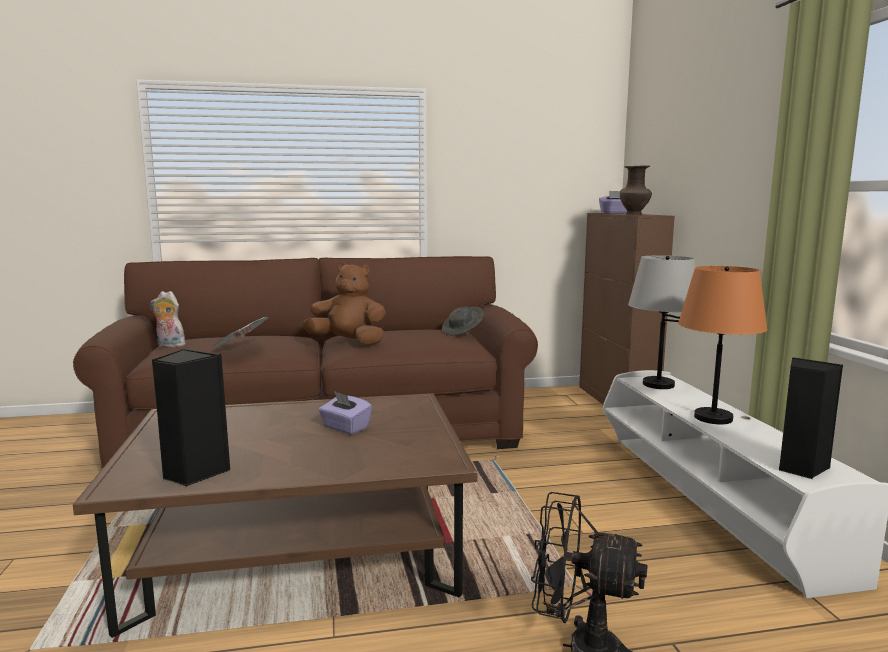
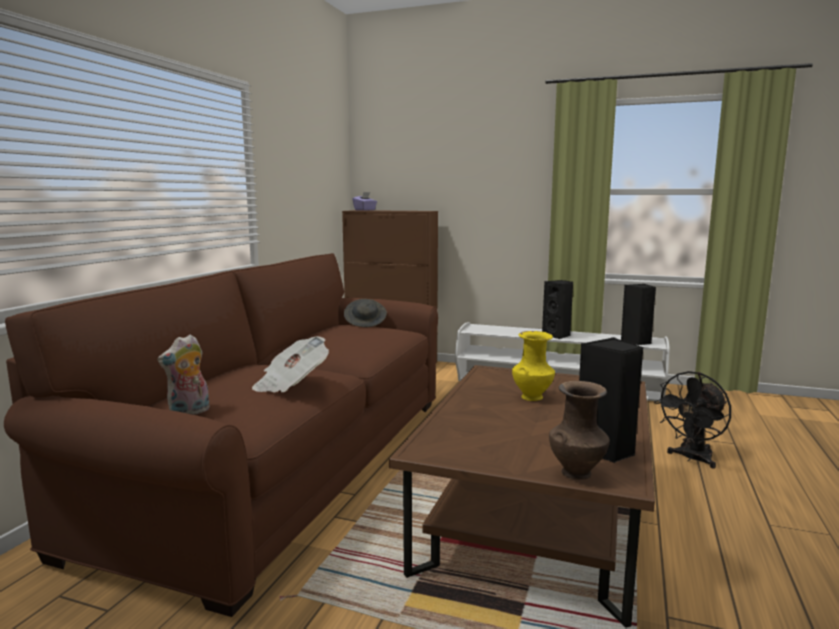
camera: 60 degrees left, 0 degrees up
(345, 428) = (532, 397): purple tissue box -> yellow vase
(348, 342) = (334, 352): brown plush toy -> none
(634, 214) = (403, 210): brown vase -> brown vase (577, 472)
(658, 384) = (487, 329): grey table lamp -> none
(713, 418) = (557, 335): orange table lamp -> black speaker

